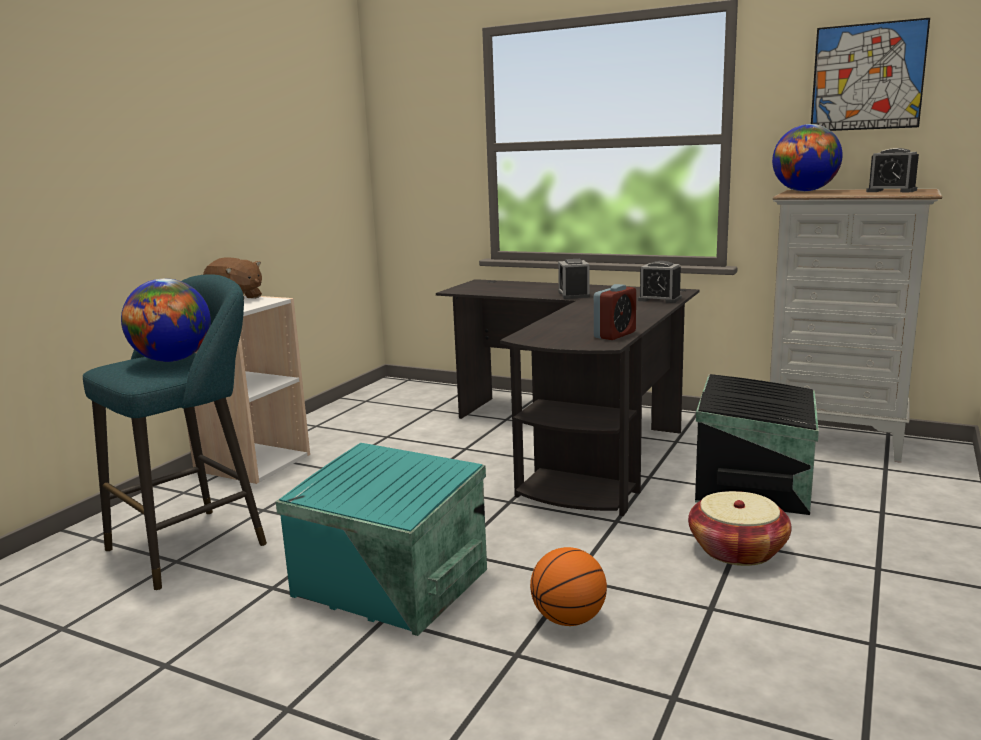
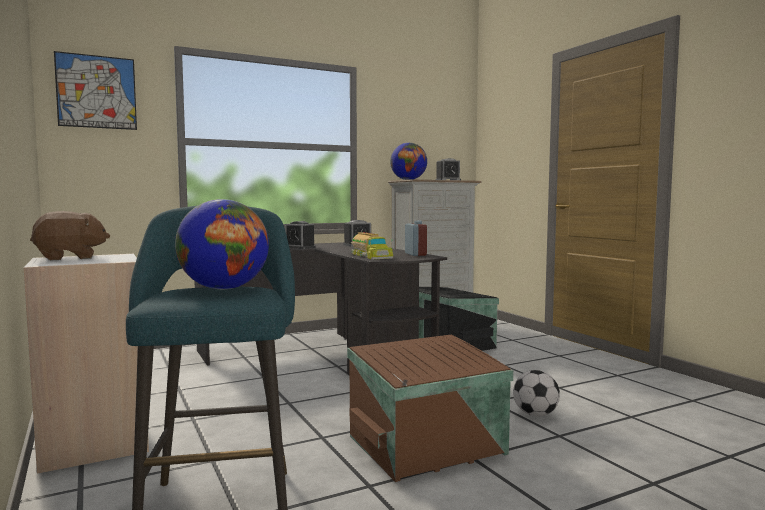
camera: 55 degrees left, 10 degrees down
(390, 584) = (429, 445): turquoise storage box -> brown storage box
(550, 328) = (370, 256): none -> toy truck
(568, 619) = (535, 414): basketball -> football
(737, 550) = (511, 367): basket -> none
(867, 77) = (419, 122): picture -> picture (96, 92)

